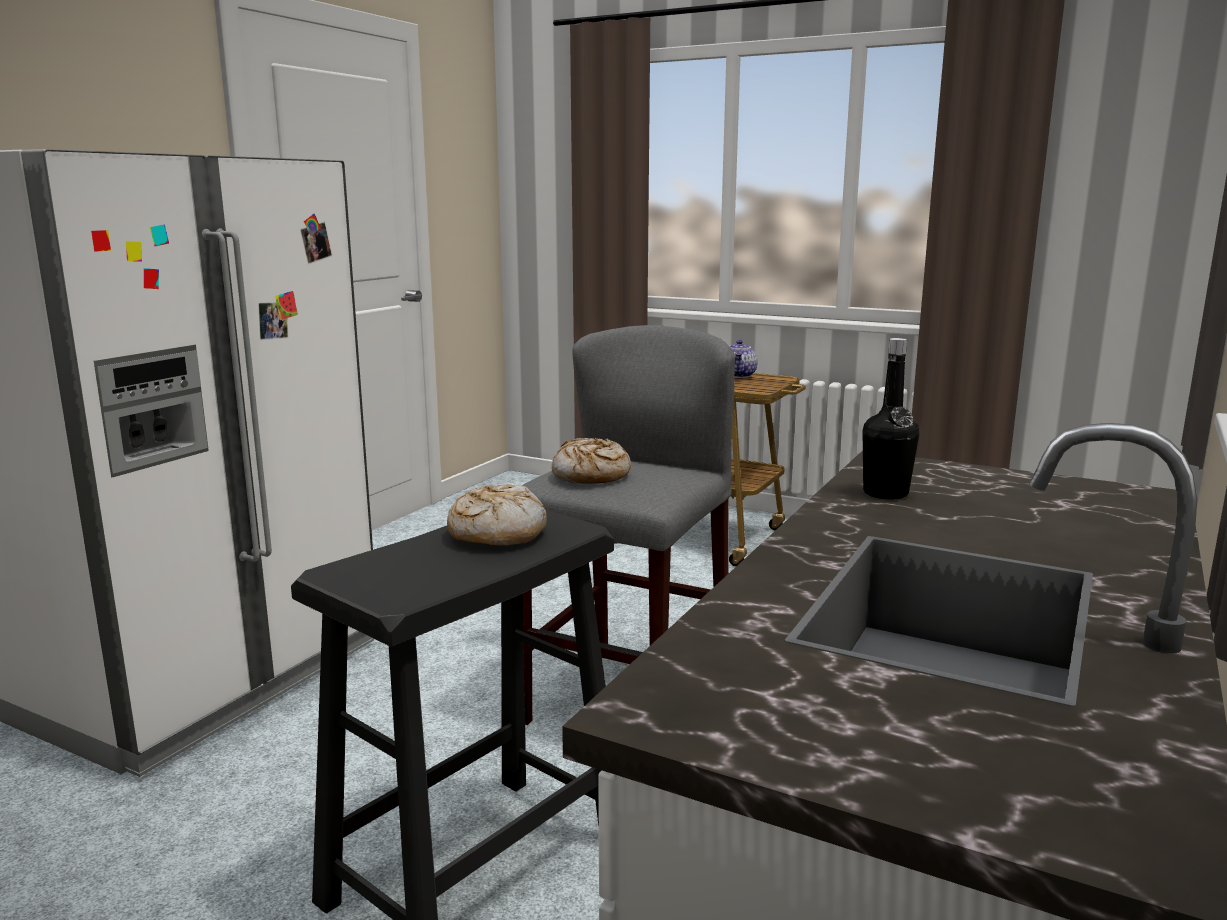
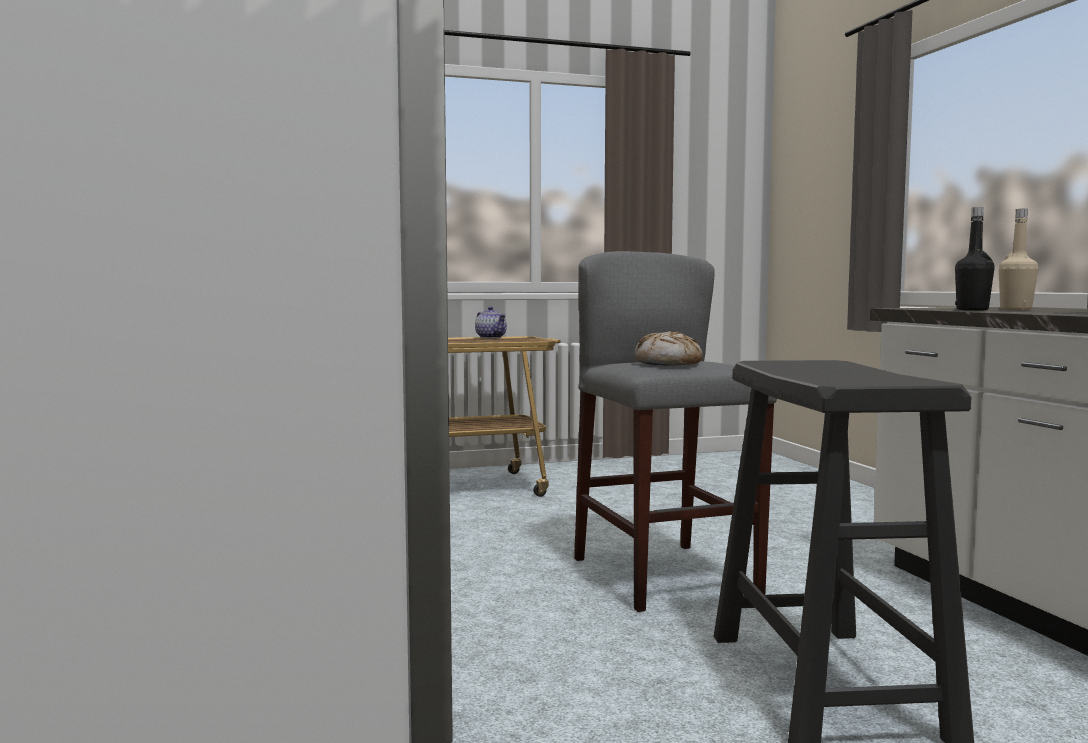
camera: 45 degrees left, 10 degrees down
(496, 532) = (807, 366): bread -> none
(977, 505) = (1015, 309): none -> beige bottle

